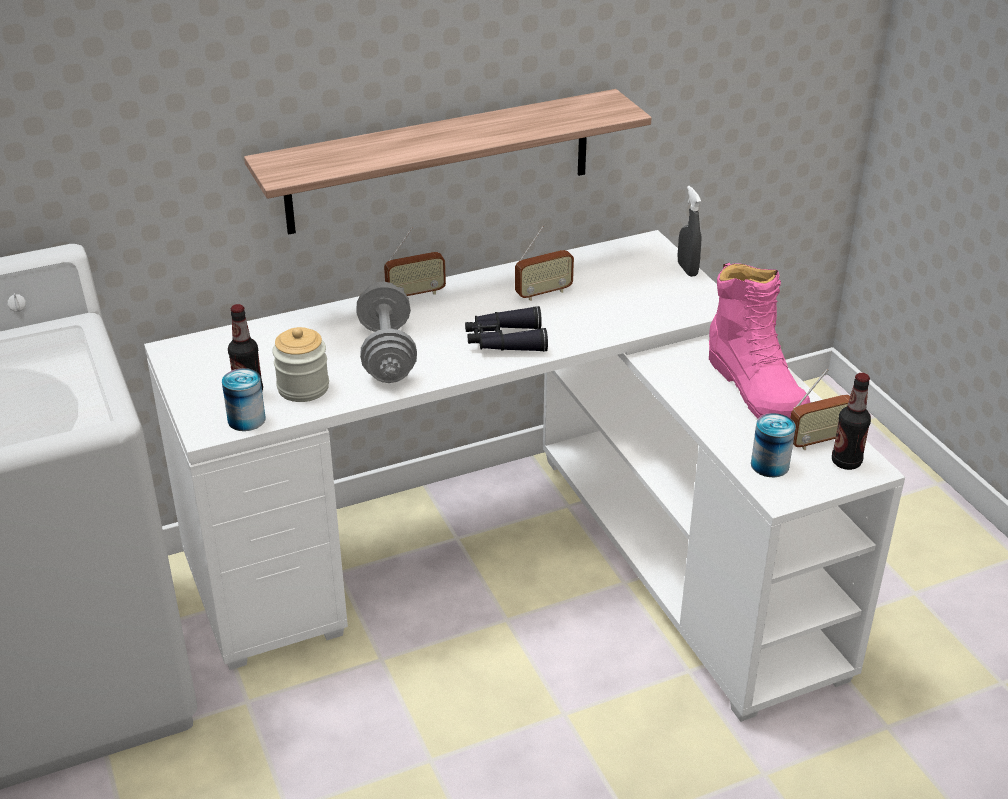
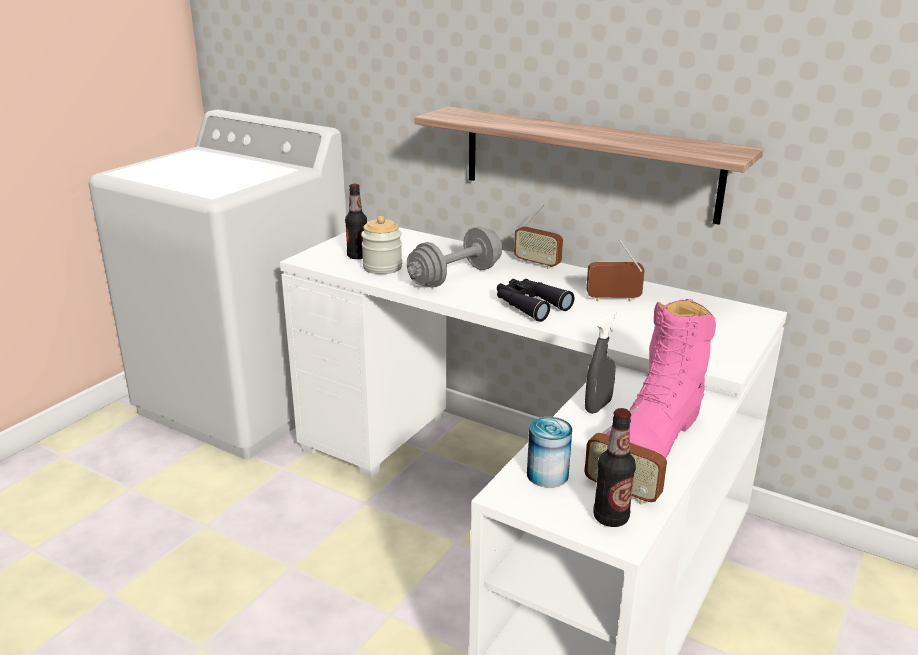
camera: 55 degrees right, 10 degrees down
(246, 419) = (329, 264): can -> none
(543, 293) = (613, 299): radio -> radio turned 150 degrees clockwise
(687, 269) = (753, 339): grey spray bottle -> grey spray bottle (598, 406)

